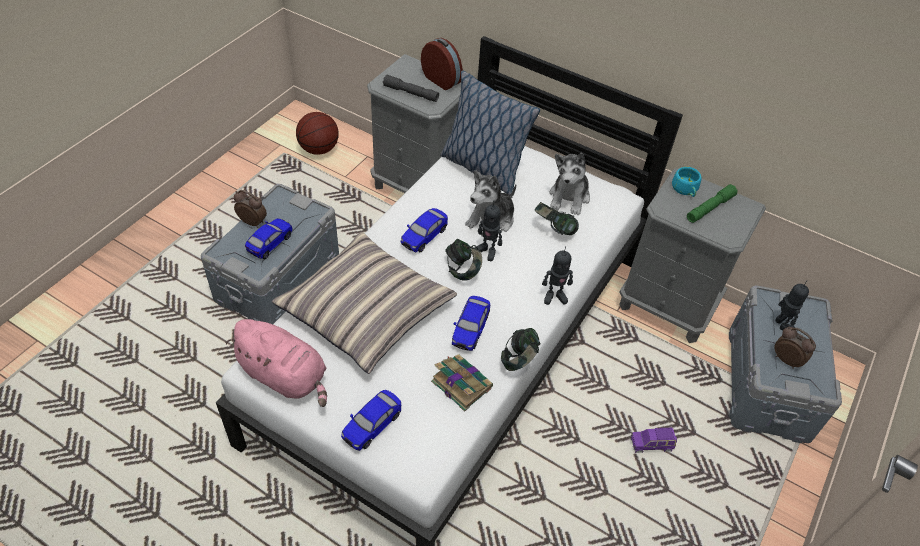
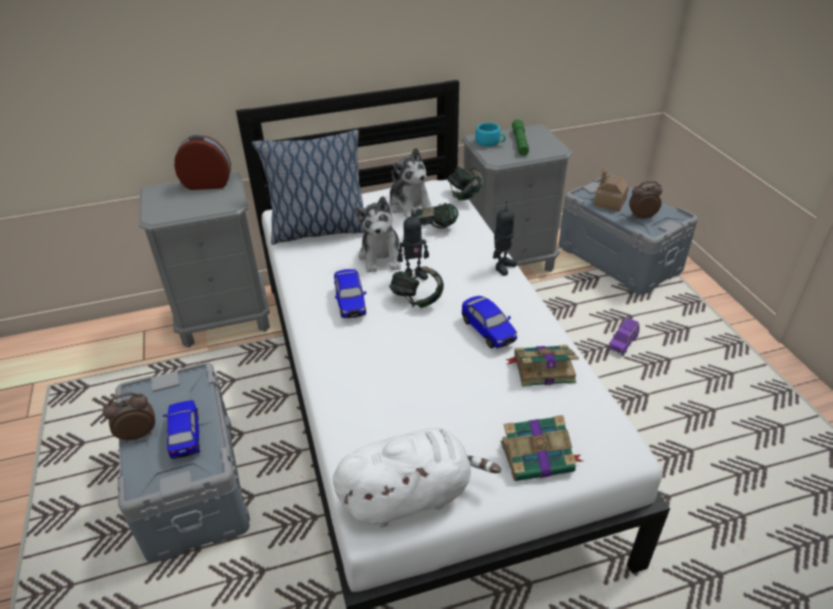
camera: 45 degrees left, 10 degrees down
(285, 376) = (410, 495): pink plush toy -> white plush toy
(319, 149) = (84, 358): basketball -> none
(366, 310) = (392, 387): pillow -> none
(372, 426) = (538, 457): toy car -> book
(411, 93) = (195, 206): grey flashlight -> none
(519, 359) = (549, 320): headphones -> headphones (464, 195)
(781, 324) = (609, 202): toy robot -> toy house

